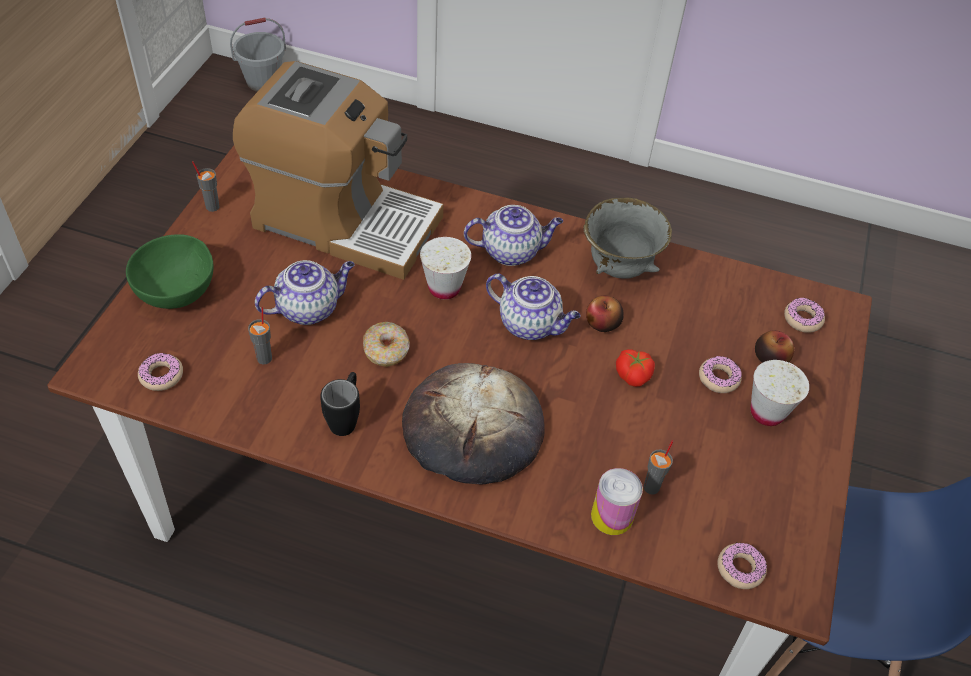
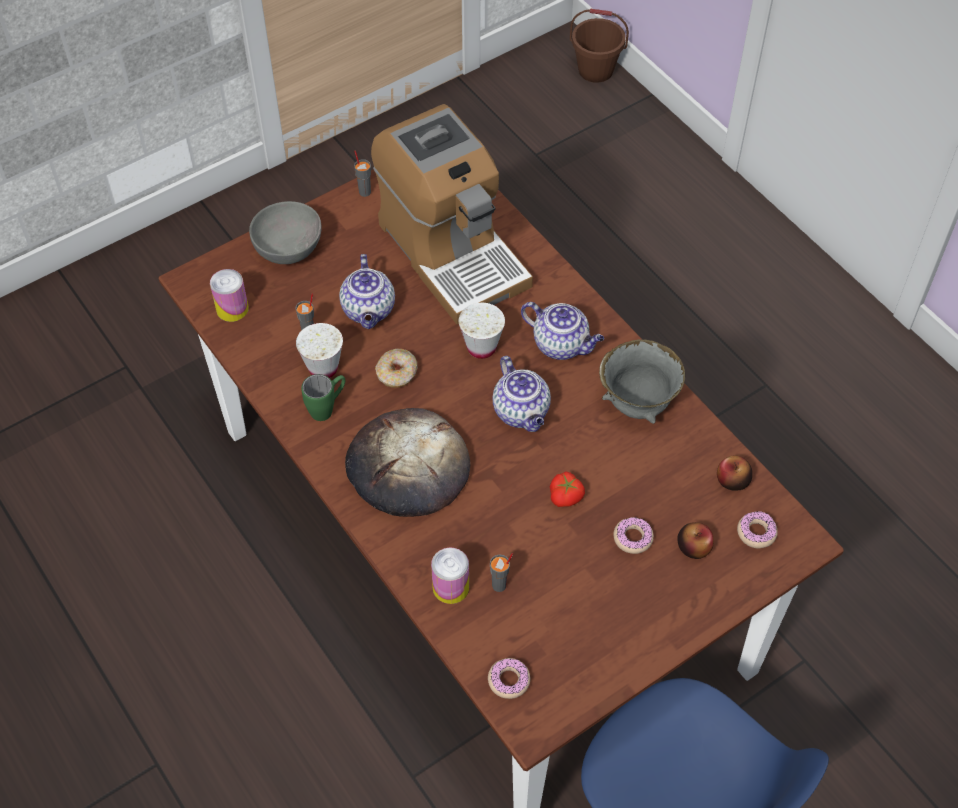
camera: 40 degrees right, 5 degrees up
(161, 375) = (232, 309): donut -> can
(179, 291) = (290, 249): green bowl -> grey bowl
(263, 81) = (596, 70): grey bucket -> brown bucket
(309, 308) = (369, 311): teapot -> teapot turned 75 degrees clockwise
(346, 418) = (327, 408): black mug -> green mug
(602, 323) = (580, 442): apple -> apple (732, 480)
(767, 412) = (646, 586): white cup -> white cup (323, 368)

